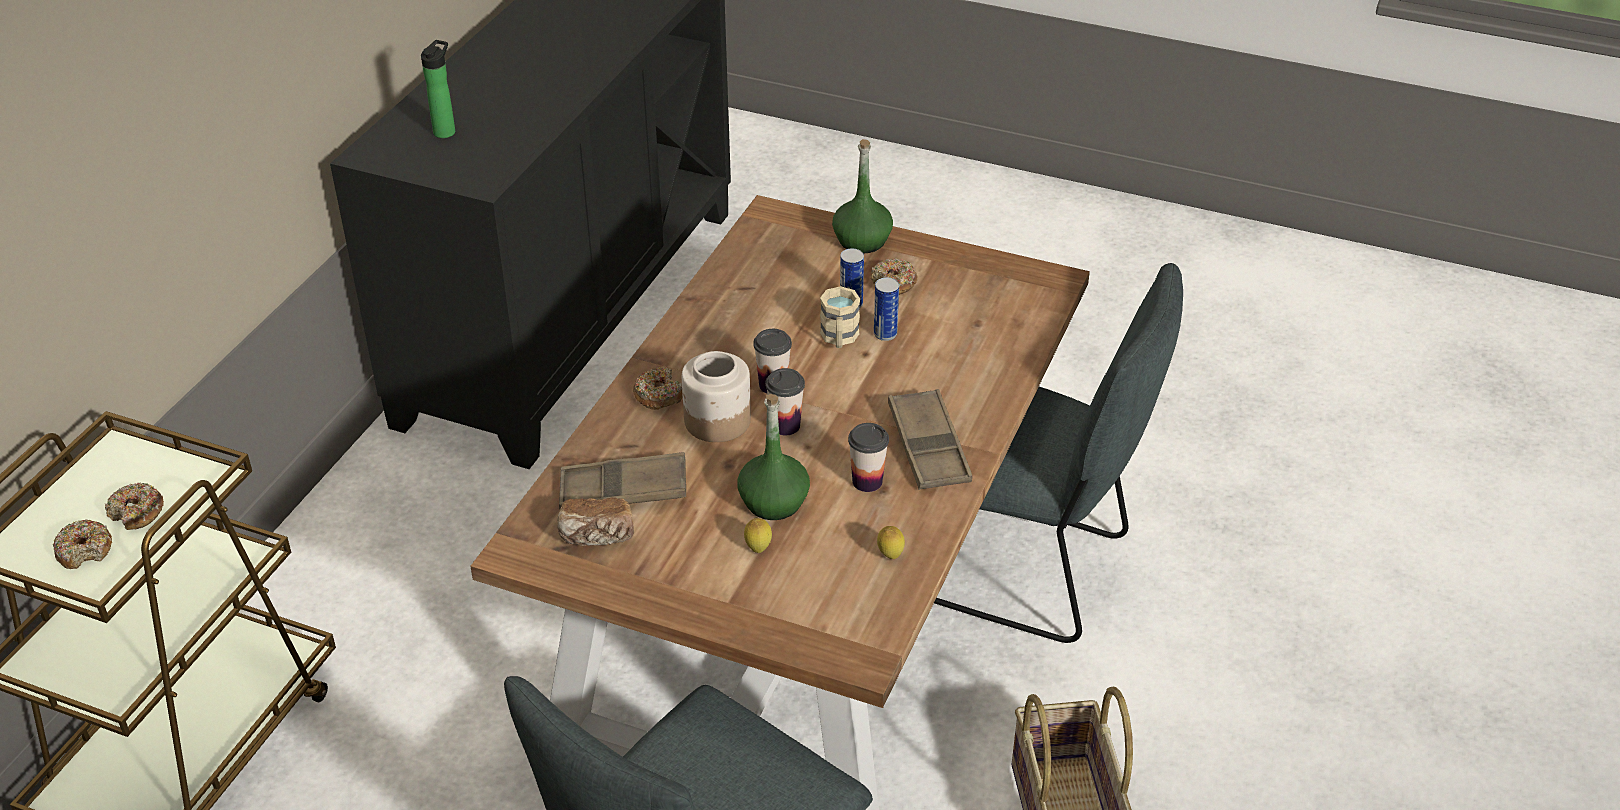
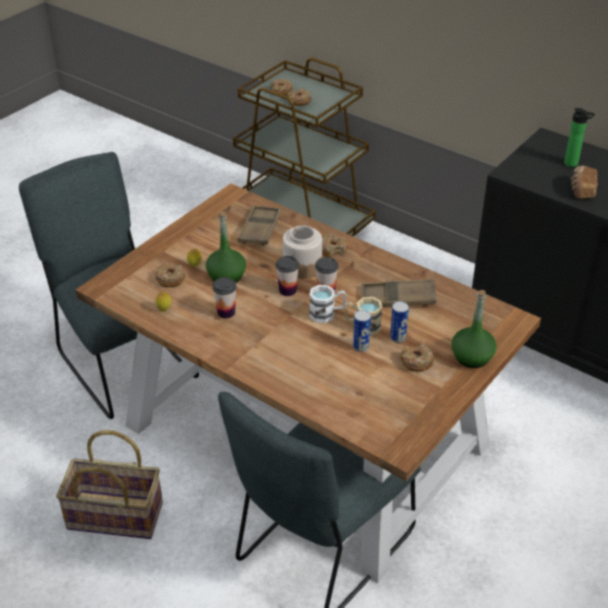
camera: 105 degrees right, 0 degrees up
(597, 536) = (230, 218): bread -> bread (581, 190)
(807, 570) = (170, 279): none -> donut
(826, 376) = (327, 314): none -> white mug
(928, 446) = (244, 342): brown tray -> brown tray (398, 298)

